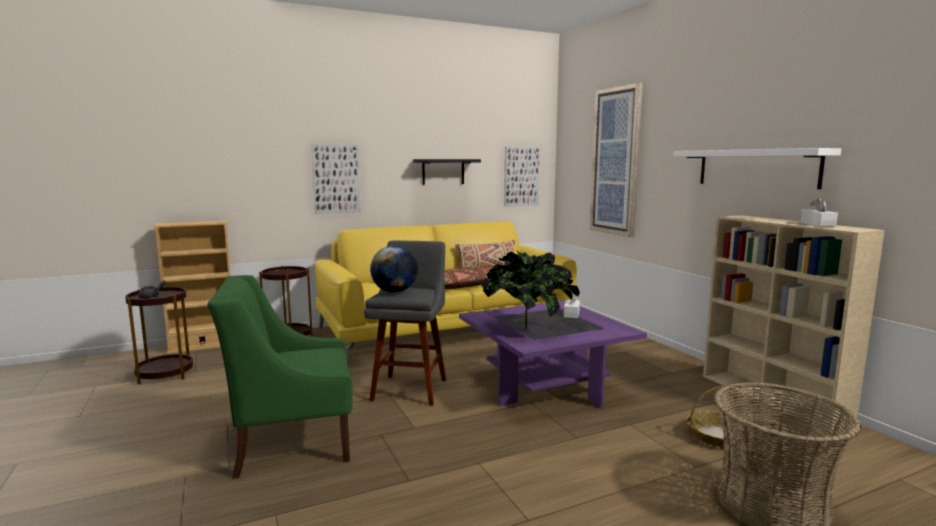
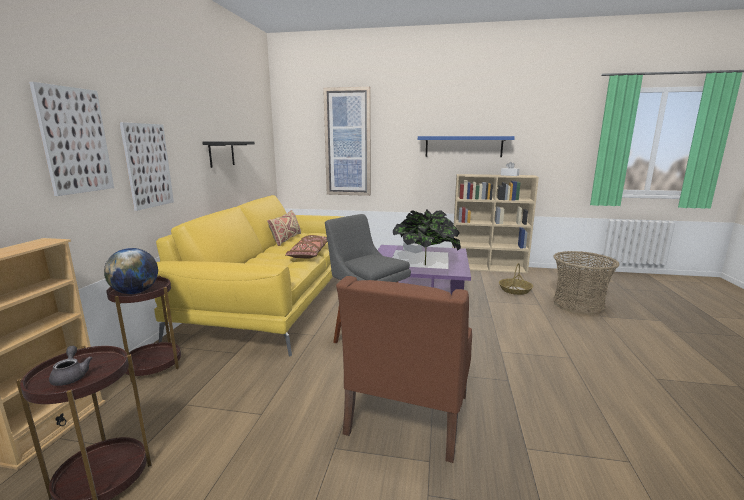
camera: 55 degrees left, 5 degrees up
(292, 440) = (407, 415): green armchair -> brown armchair
(394, 292) = (370, 262): globe -> globe (135, 292)
(521, 176) = (261, 156): picture -> picture (74, 141)
(756, 168) = (463, 146): white shelf -> blue shelf

